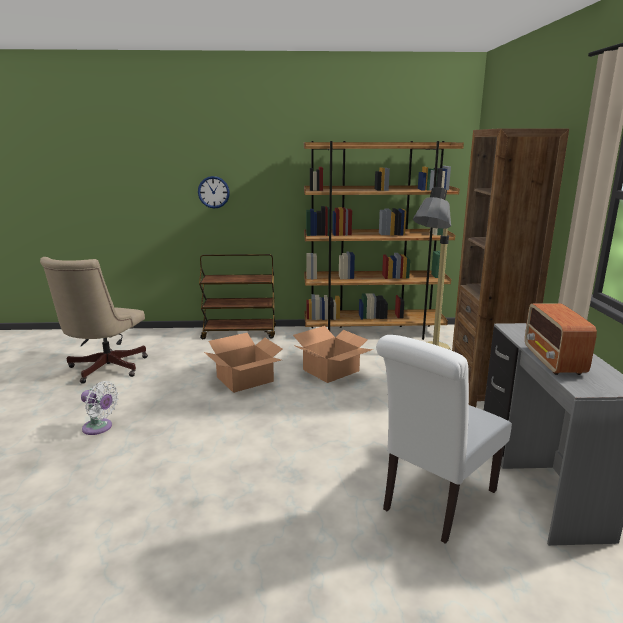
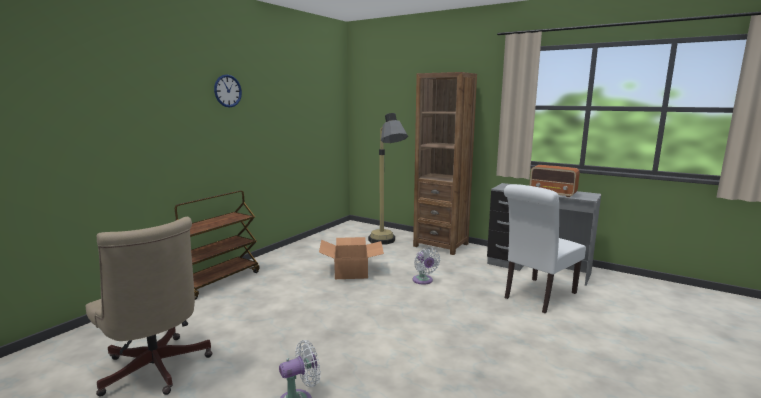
camera: 55 degrees left, 5 degrees down
(213, 192) = (169, 133): wall clock -> wall clock (227, 91)
(245, 379) = (314, 304): cardboard box -> none
(364, 412) = (423, 281): none -> white fan
(373, 333) = (318, 241): brown bookcase -> none
(435, 502) = (537, 296): white chair -> white chair turned 60 degrees clockwise

